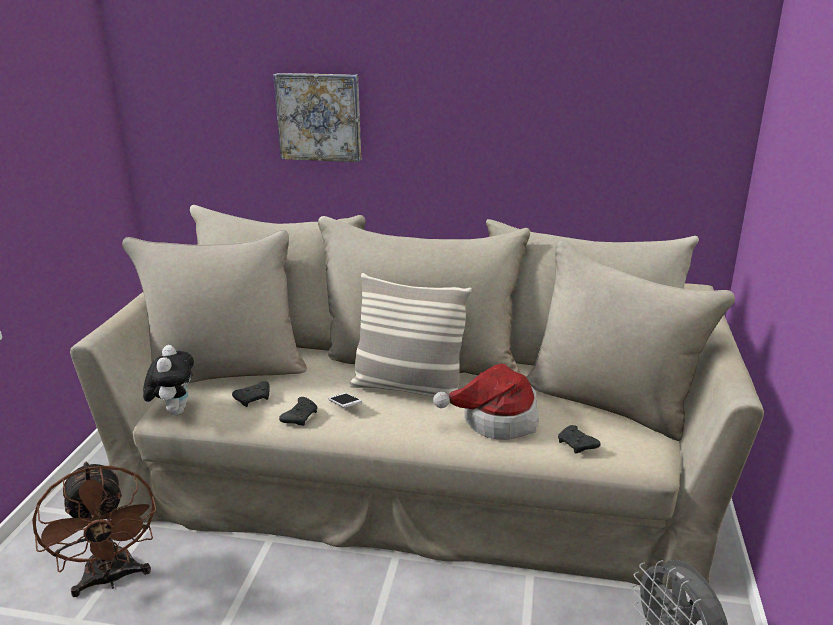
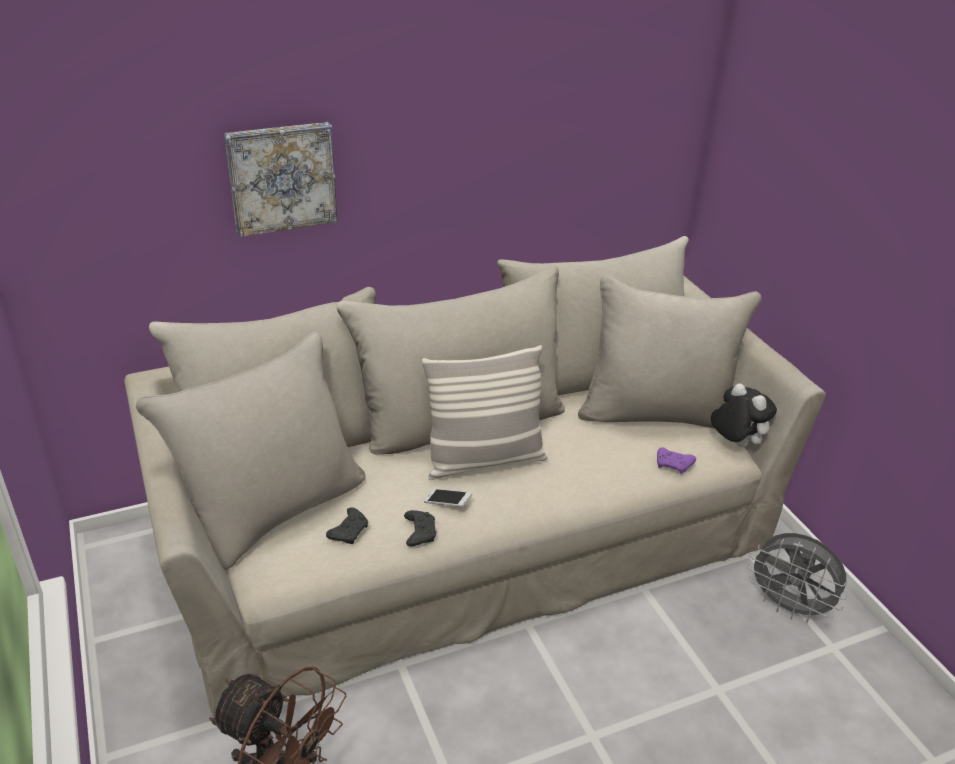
camera: 35 degrees left, 10 degrees up
(174, 411) = (279, 580): plush toy -> plush toy (734, 444)
(496, 420) = (590, 465): hat -> none
(577, 445) = (674, 465): black game controller -> purple game controller

